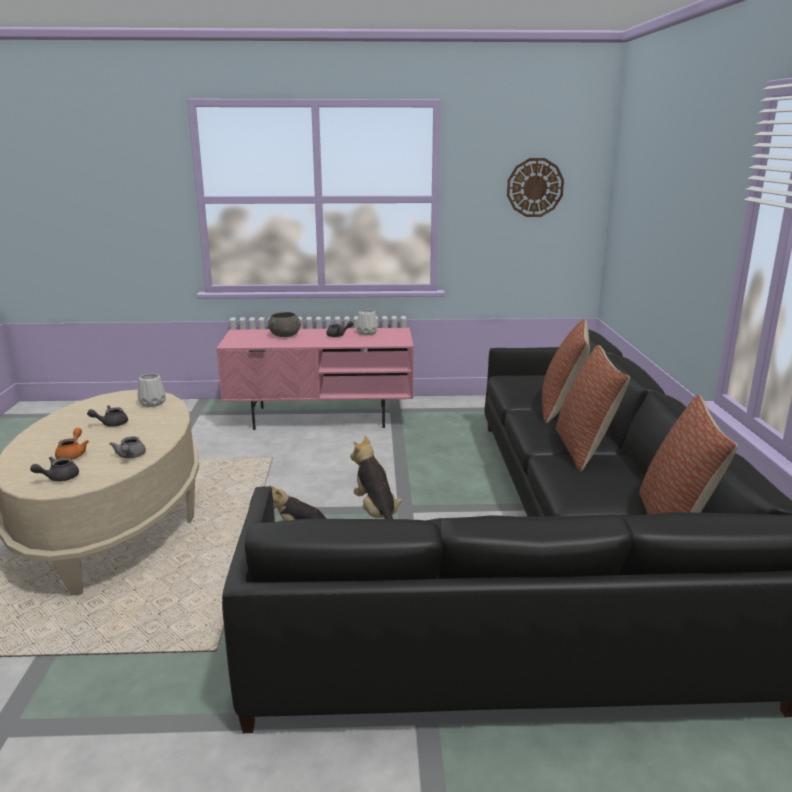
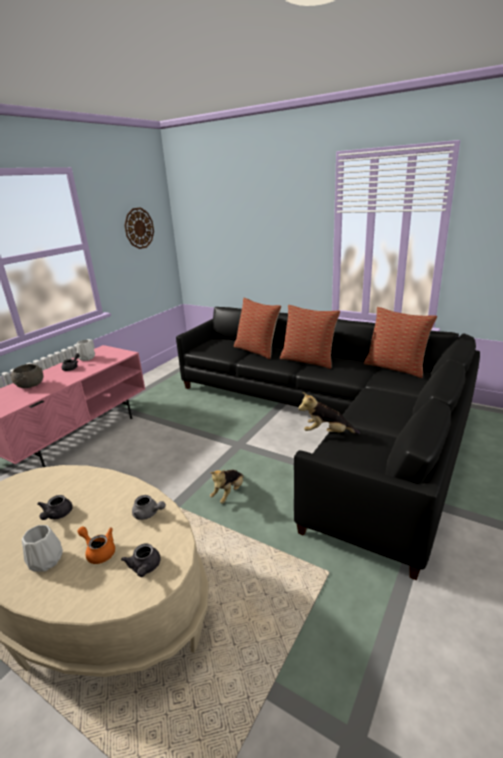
camera: 55 degrees left, 5 degrees up
(153, 403) = (43, 482): white vase -> white vase (46, 560)

